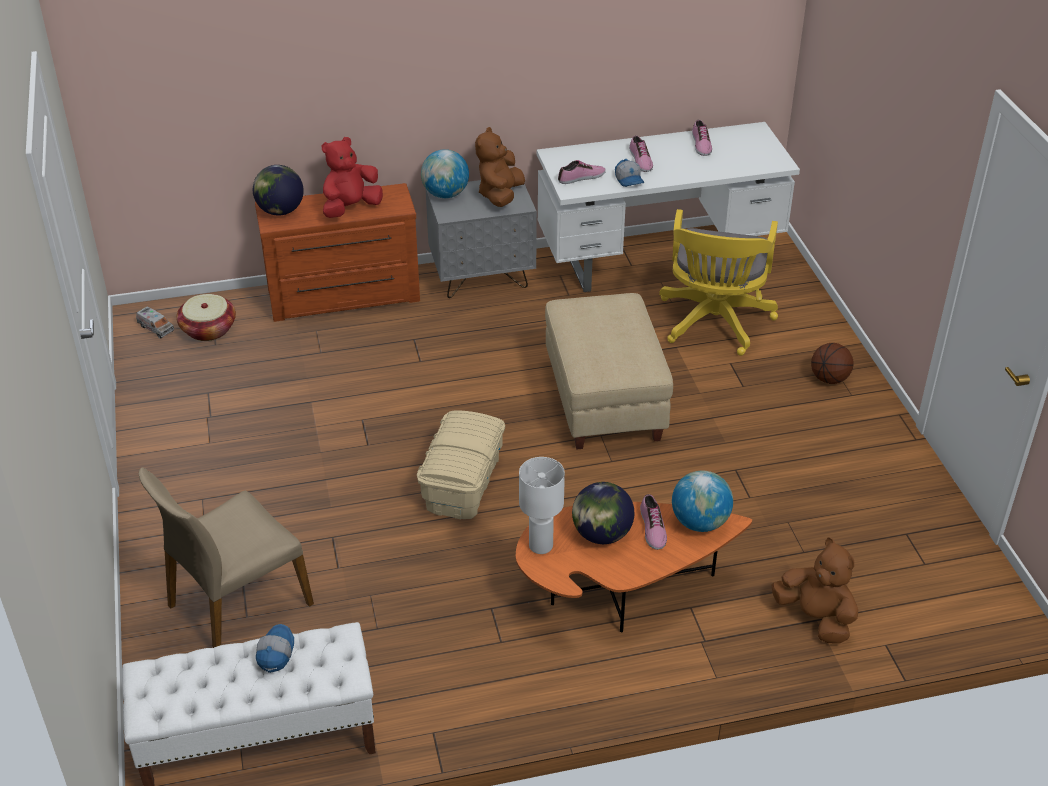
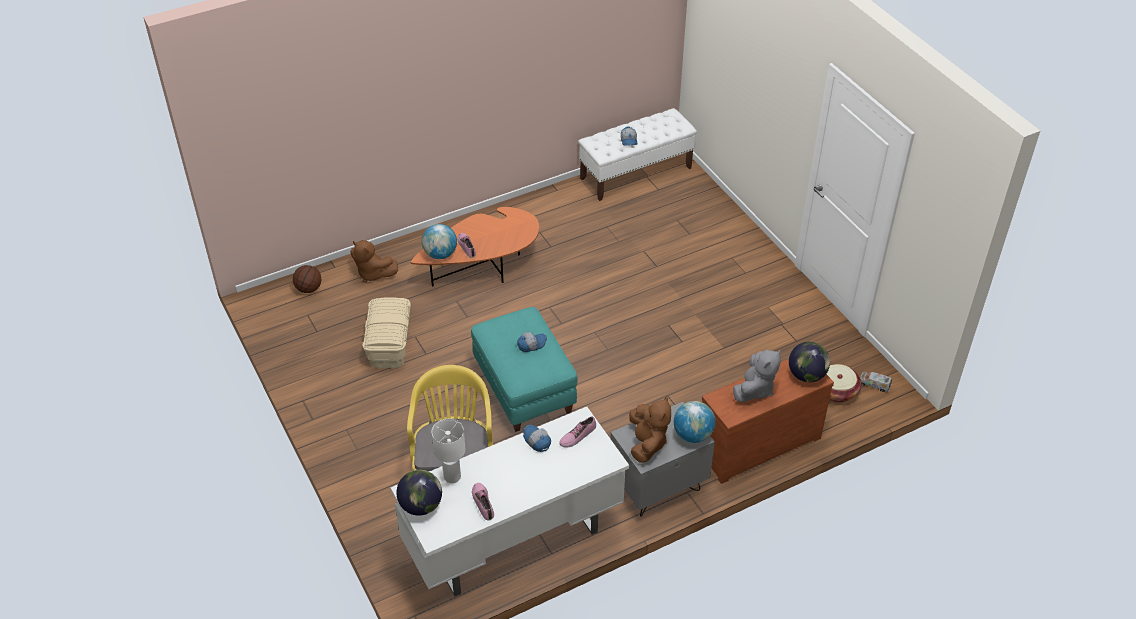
camera: 165 degrees right, 5 degrees up
(237, 604) = (685, 224): beige chair -> none
(350, 208) = (755, 389): red plush toy -> grey plush toy
(462, 482) = (597, 312): beige storage box -> beige storage box (390, 344)
(540, 546) = (525, 226): white table lamp -> white table lamp (452, 476)
(595, 336) = (531, 344): none -> cap
(601, 534) = (494, 238): globe -> globe (421, 505)
(605, 401) = (523, 388): beige ottoman -> turquoise ottoman
(640, 160) = (533, 468): shoe -> none
(829, 378) = (362, 441): basketball -> basketball (308, 289)

